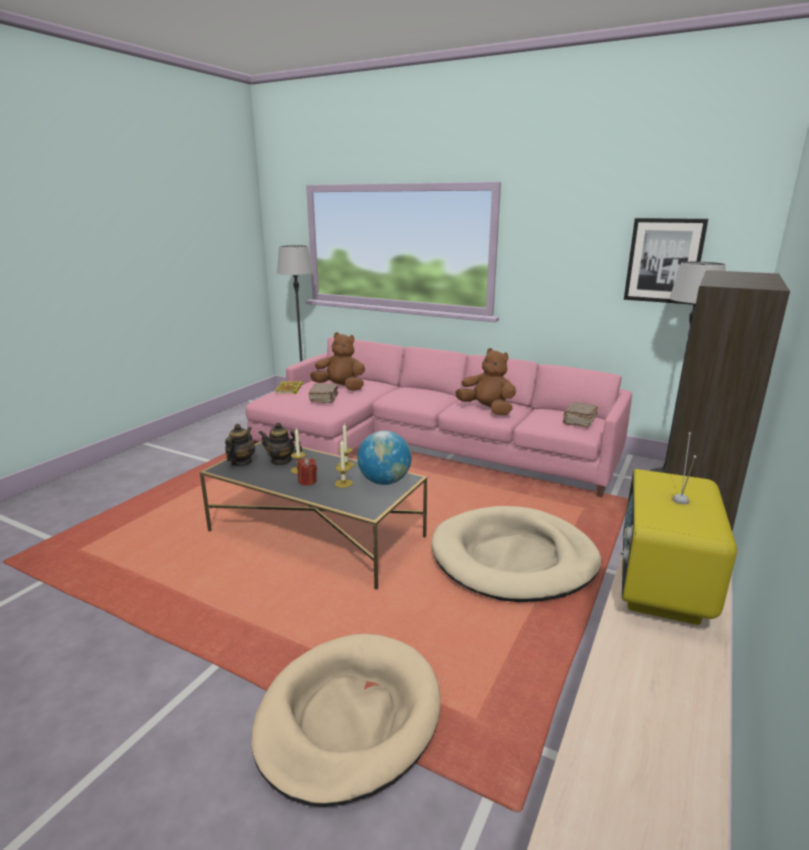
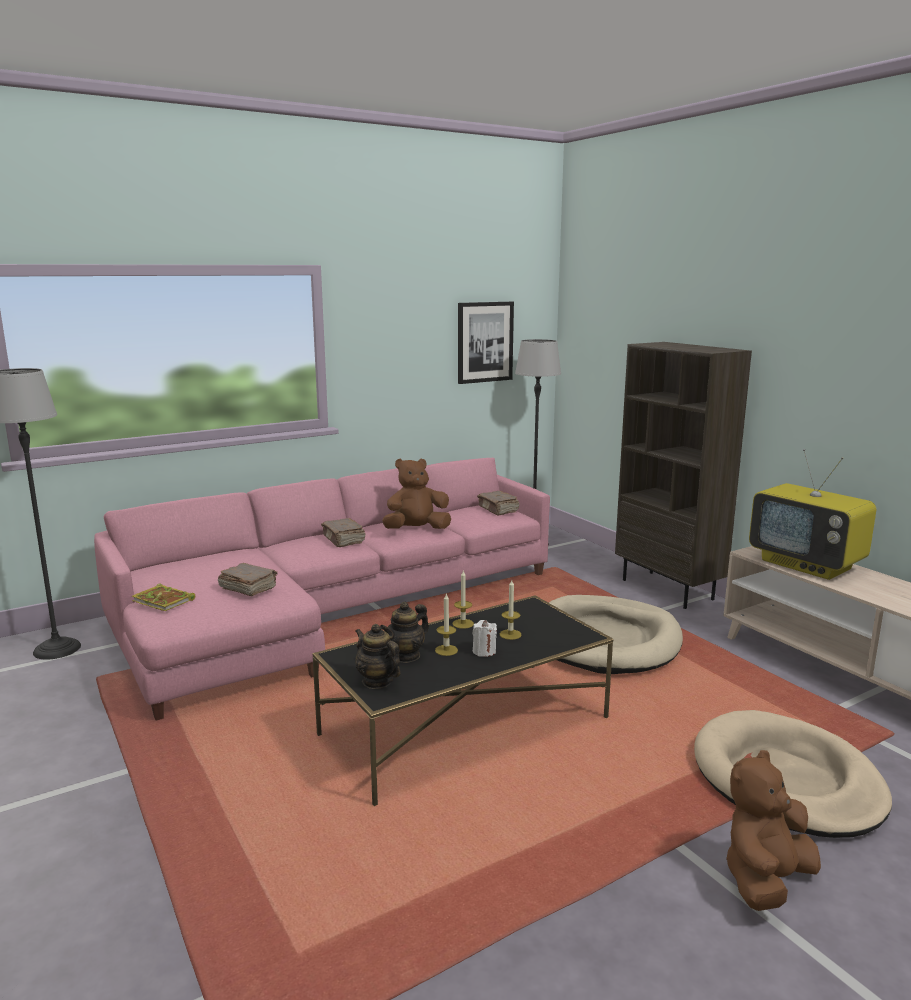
camera: 60 degrees left, 5 degrees down
(307, 481) = (484, 651): red candle -> white candle
(340, 388) = (219, 572): brown plush toy -> brown plush toy (765, 880)
(384, 482) = (528, 615): globe -> none
(433, 398) = (343, 540): none -> brown book

